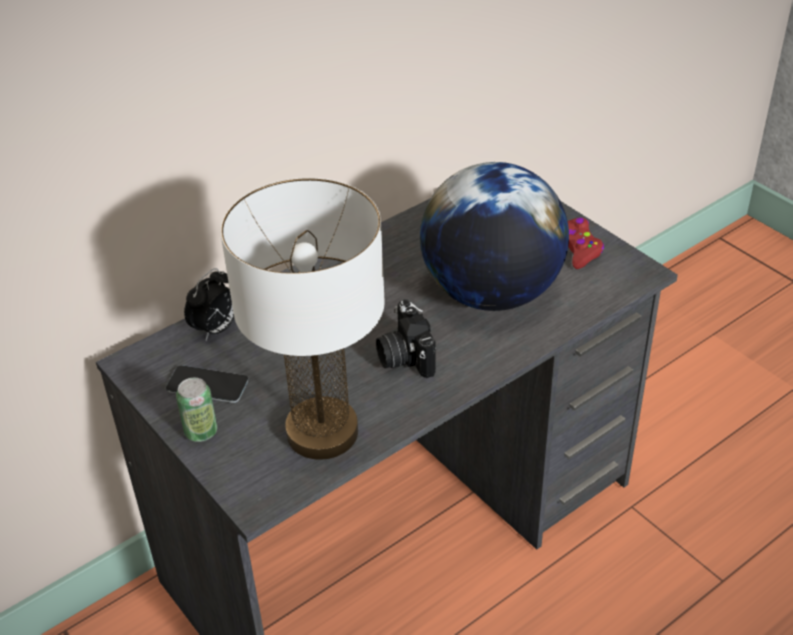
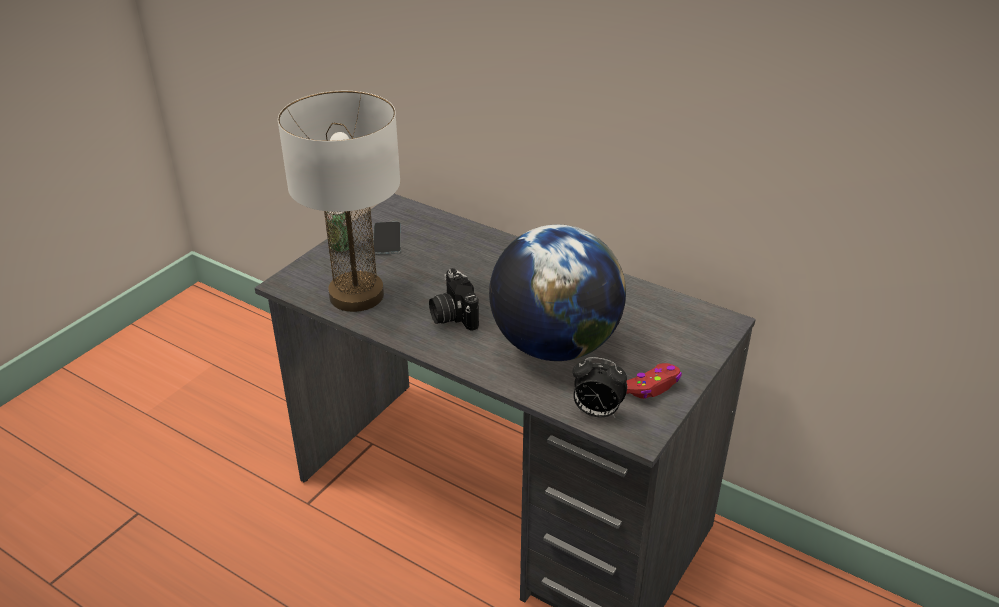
camera: 70 degrees right, 5 degrees down
(216, 329) = (445, 228): alarm clock -> alarm clock (596, 412)
(404, 356) = (452, 315): camera -> camera turned 75 degrees counterclockwise

